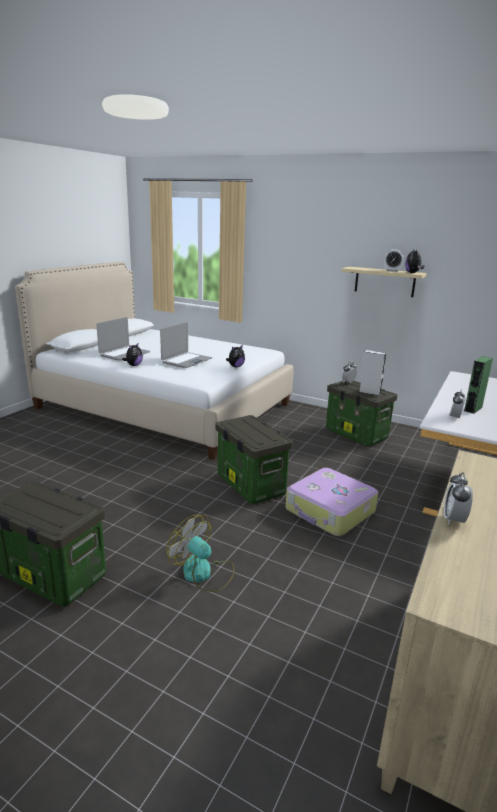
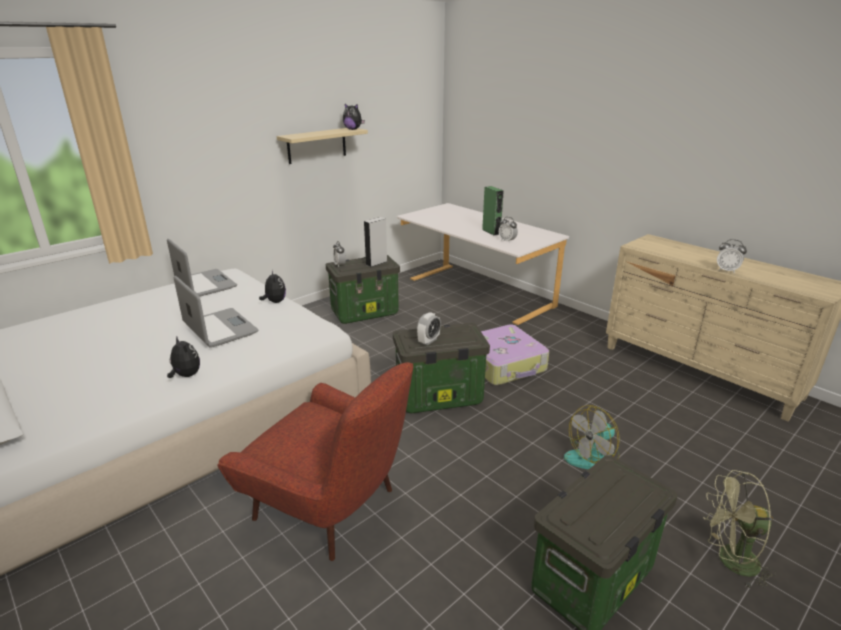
camera: 70 degrees left, 5 degrees up
(75, 666) = (729, 561): none -> green fan
(111, 467) = (332, 508): none -> red armchair
(124, 354) = (109, 379): laptop -> laptop (205, 284)
(392, 271) = (331, 131): alarm clock -> alarm clock (428, 341)

